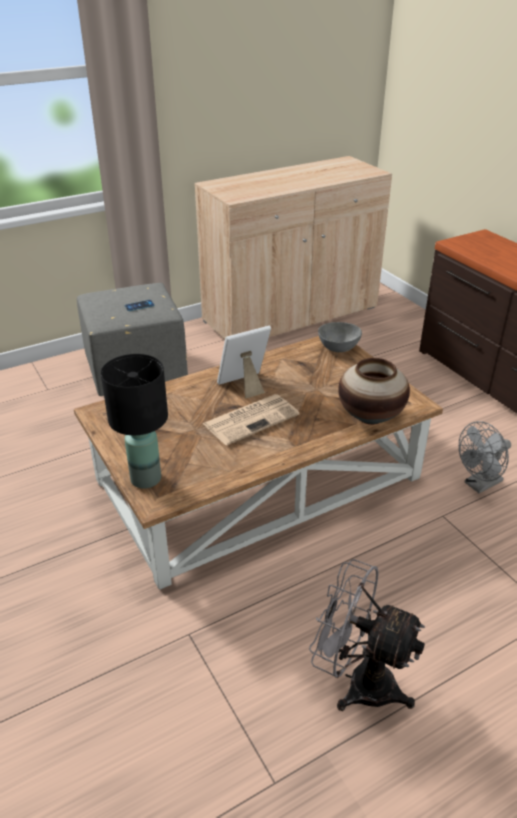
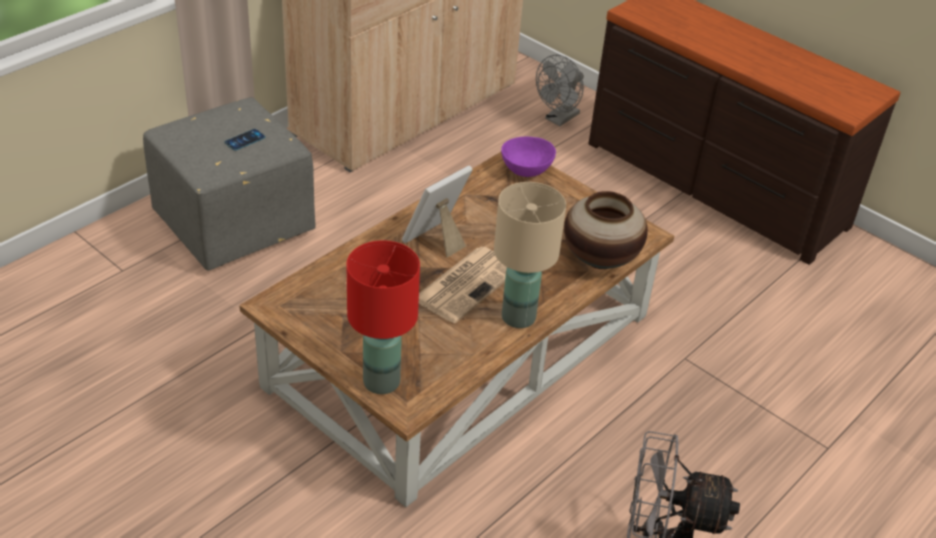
camera: 20 degrees left, 5 degrees up
(145, 479) = (380, 382): black table lamp -> red table lamp
(282, 449) = (519, 317): none -> beige table lamp
(339, 348) = (527, 171): grey bowl -> purple bowl
(479, 485) = (712, 313): grey fan -> grey fan (559, 119)

